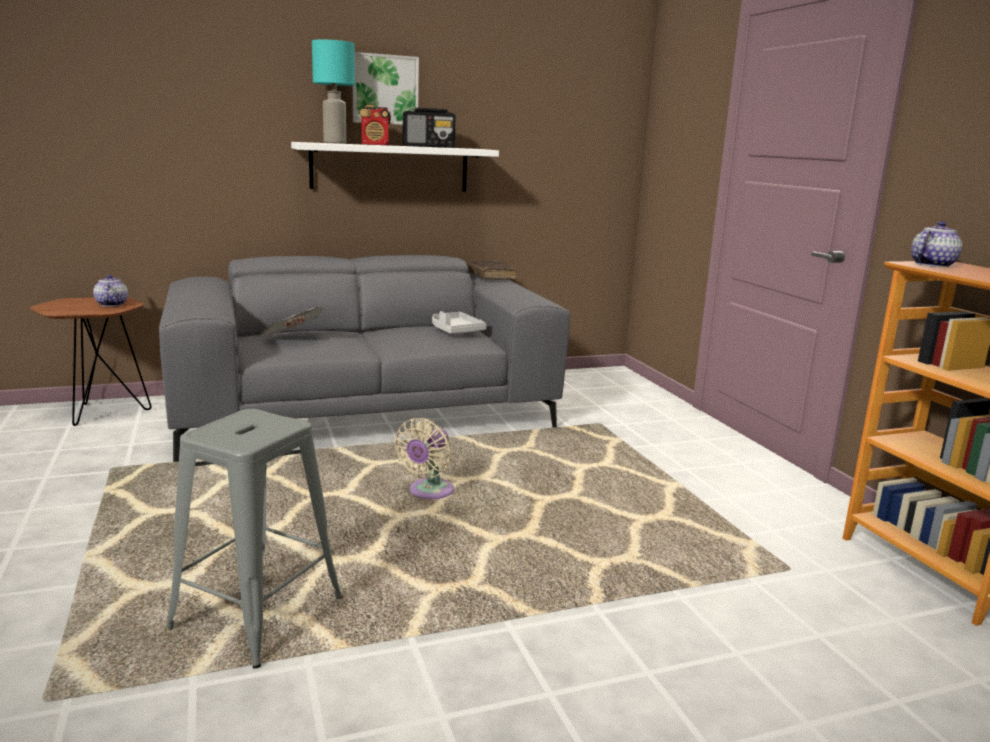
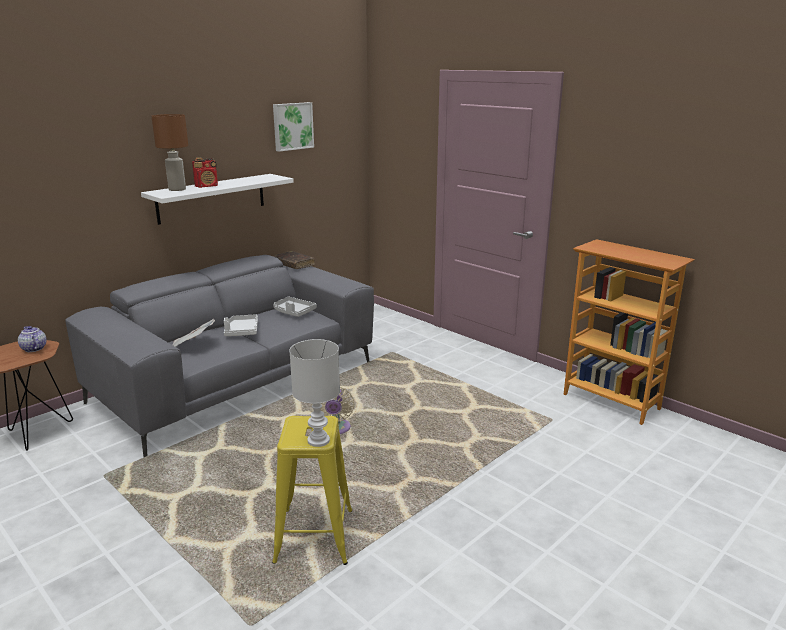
camera: 25 degrees left, 5 degrees up
(242, 441) = (319, 440): none -> white table lamp
(257, 614) = (314, 536): grey stool -> yellow stool
(335, 143) = (177, 189): turquoise table lamp -> brown table lamp
(367, 337) = (241, 331): none -> white tray
(385, 89) = (202, 142): picture -> picture (292, 126)
(429, 146) = (242, 181): radio -> none
(932, 265) = (595, 246): teapot -> none

